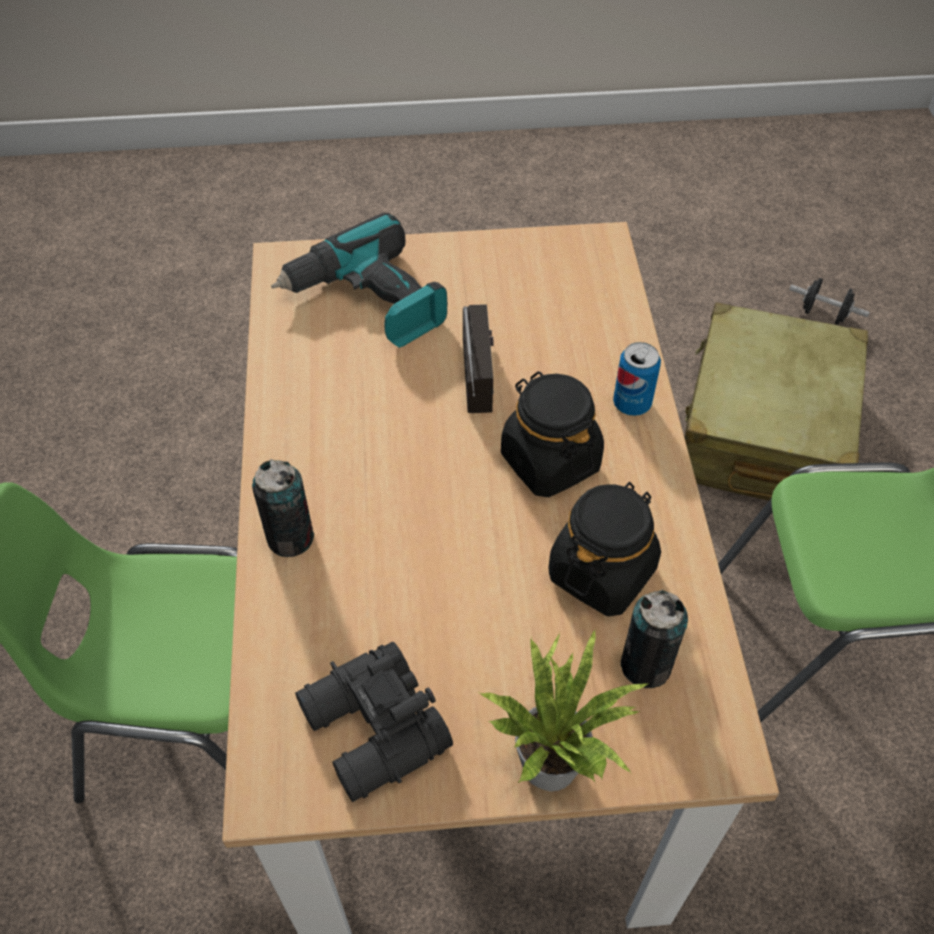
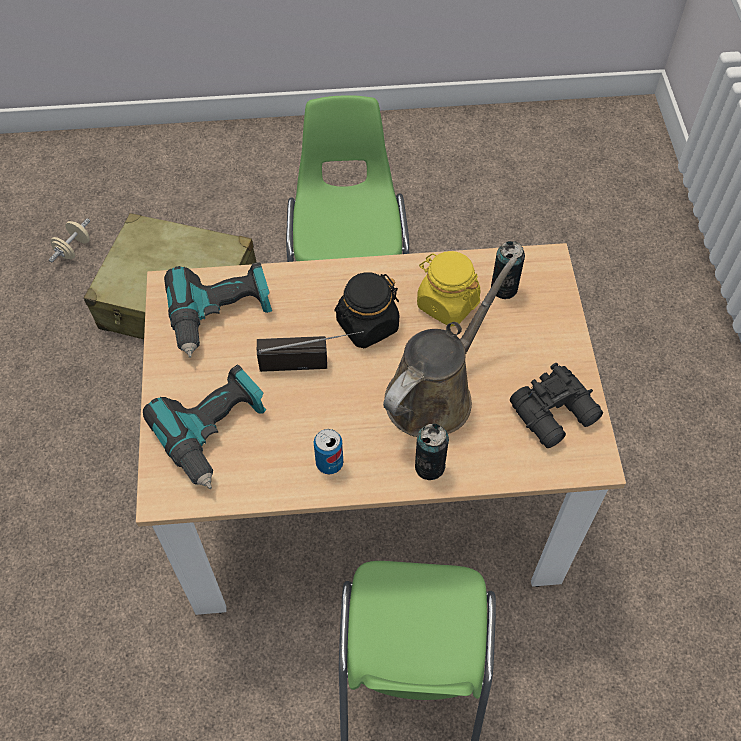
camera: 90 degrees left, 5 degrees up
(420, 548) = (434, 393): none -> brown watering can
(555, 759) = (561, 330): potted plant -> none
(557, 296) = (221, 315): none -> power drill
(602, 572) = (447, 304): black jar -> yellow jar
(632, 403) = (321, 280): can -> can (329, 463)
(823, 314) = (73, 249): black dumbbell -> beige dumbbell

